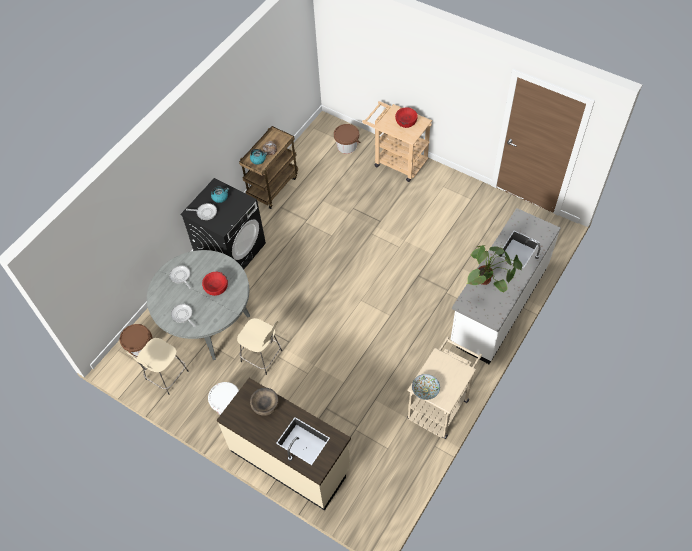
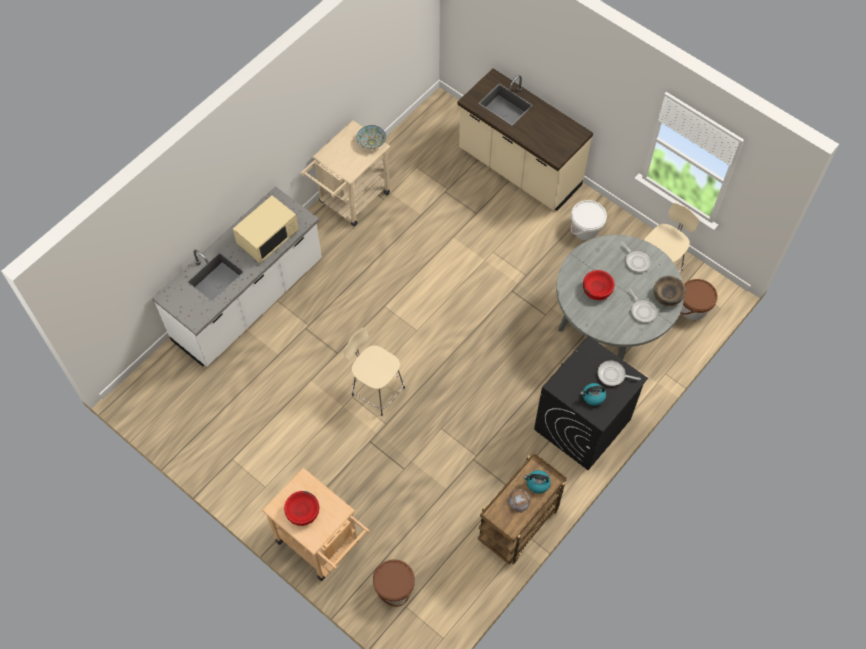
camera: 175 degrees left, 5 degrees up
(262, 357) = (544, 277): beige stool -> beige stool (376, 390)
(265, 405) = (541, 139): brown bowl -> brown bowl (667, 295)
(488, 284) = (268, 238): potted plant -> beige microwave

